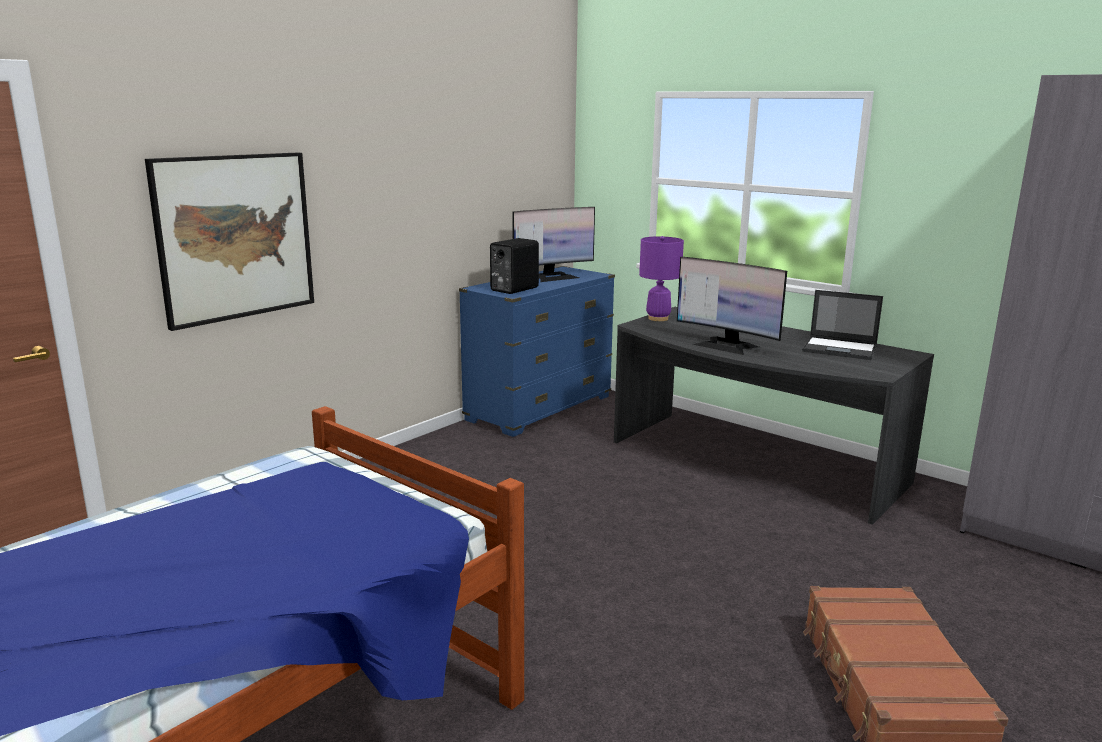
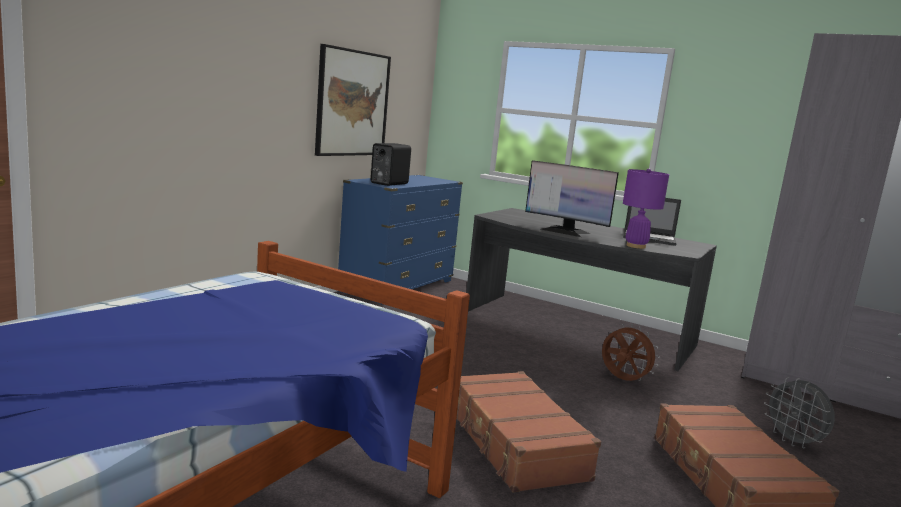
camera: 10 degrees left, 5 degrees down
(235, 237) = (174, 105): picture -> picture (352, 103)
(553, 277) = (415, 179): monitor -> none
(623, 635) = (514, 444): none -> brown suitcase
(658, 318) = (503, 213): purple table lamp -> purple table lamp (635, 246)
(791, 541) = (623, 380): none -> brown fan
(999, 632) = (793, 442): none -> grey fan

